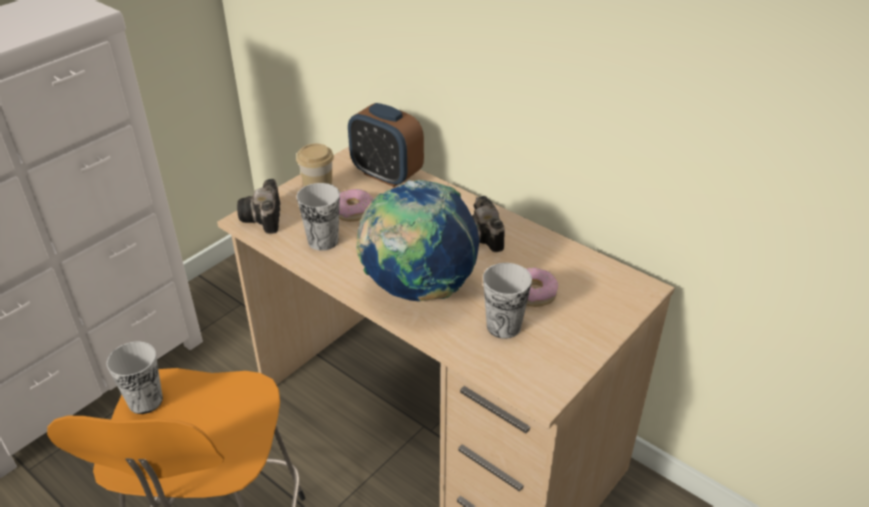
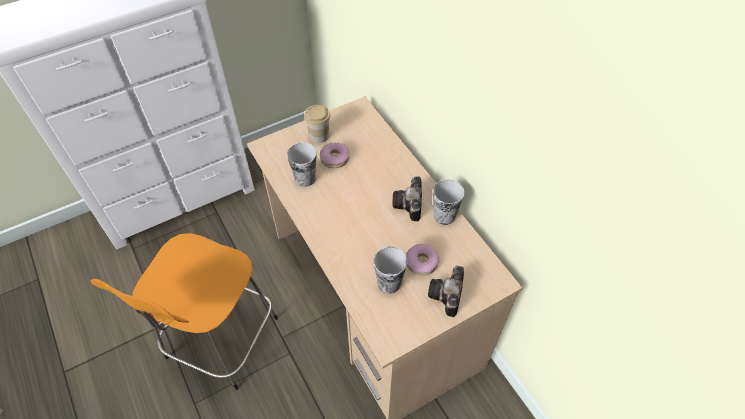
camera: 20 degrees right, 15 degrees up
(145, 401) = (174, 254): cup -> cup (444, 215)
(264, 219) = (276, 150): camera -> camera (447, 297)
(386, 175) = (370, 132): alarm clock -> none
(418, 290) = (348, 237): globe -> none

